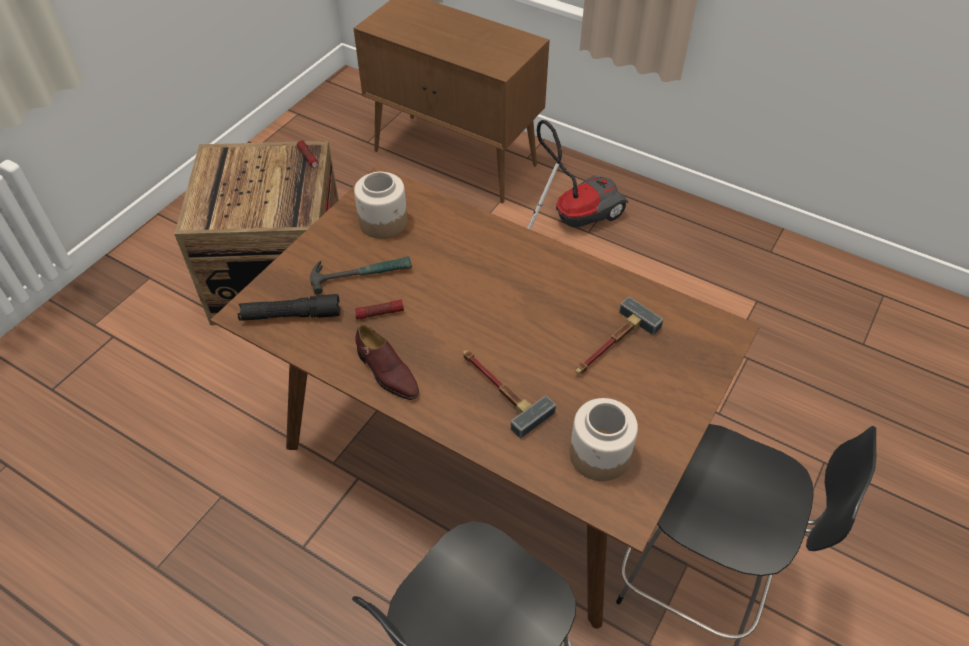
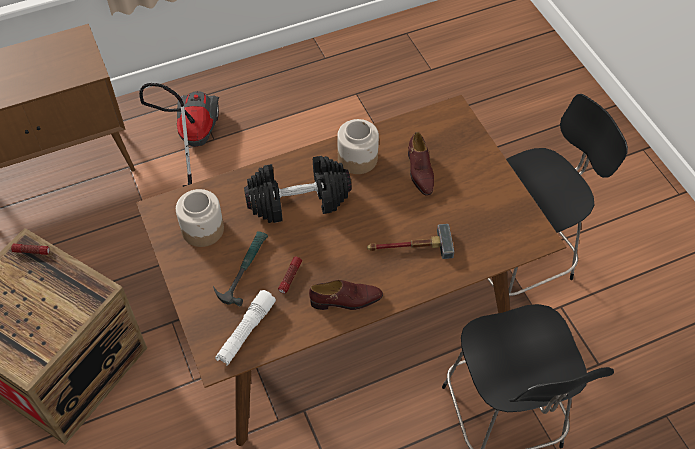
camera: 55 degrees left, 5 degrees up
(291, 315) = (246, 332): black flashlight -> white flashlight
(478, 269) = (298, 200): none -> black dumbbell
(600, 454) = (492, 226): jar -> jar (357, 158)
(611, 345) = (419, 171): hammer -> brown shoe

